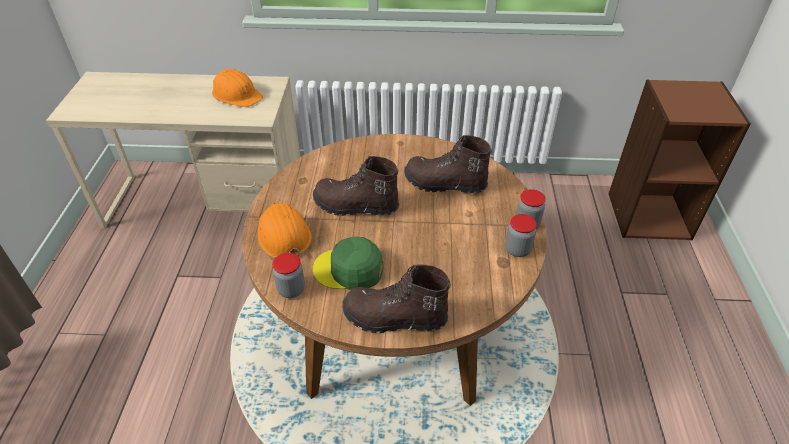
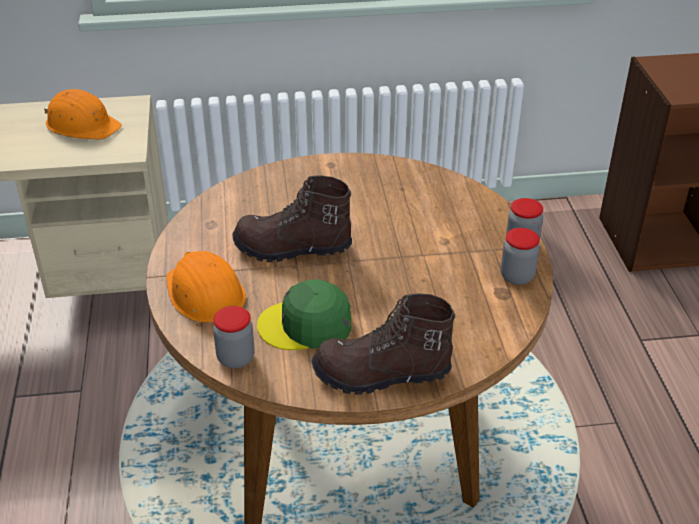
camera: 10 degrees left, 5 degrees down
(444, 184) = (403, 209): brown boot -> none

